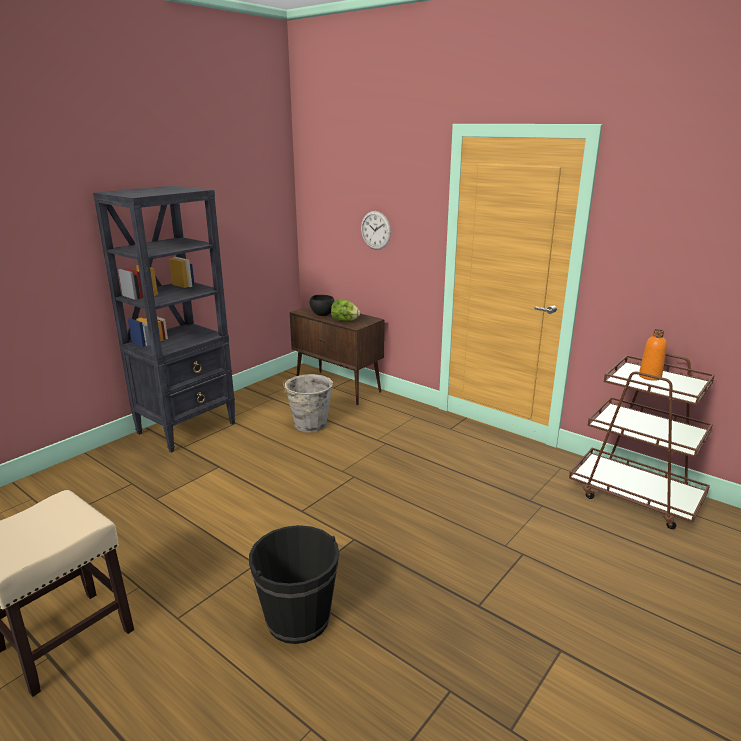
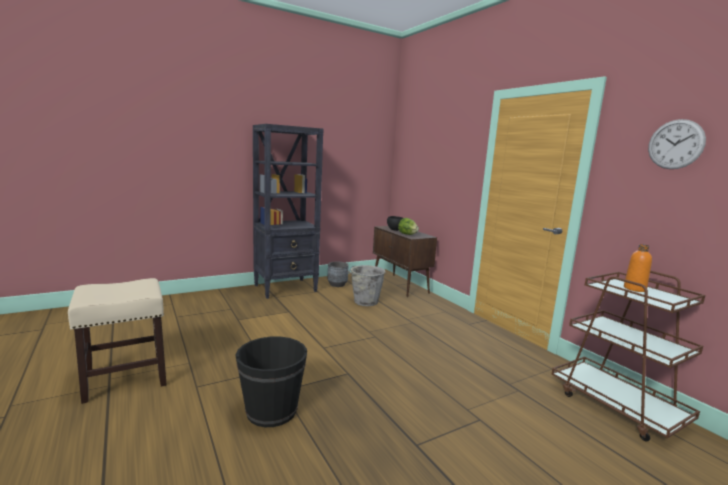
camera: 20 degrees right, 10 degrees down
(255, 405) = (337, 284): none -> grey planter
(375, 230) = (438, 172): wall clock -> wall clock (675, 144)

